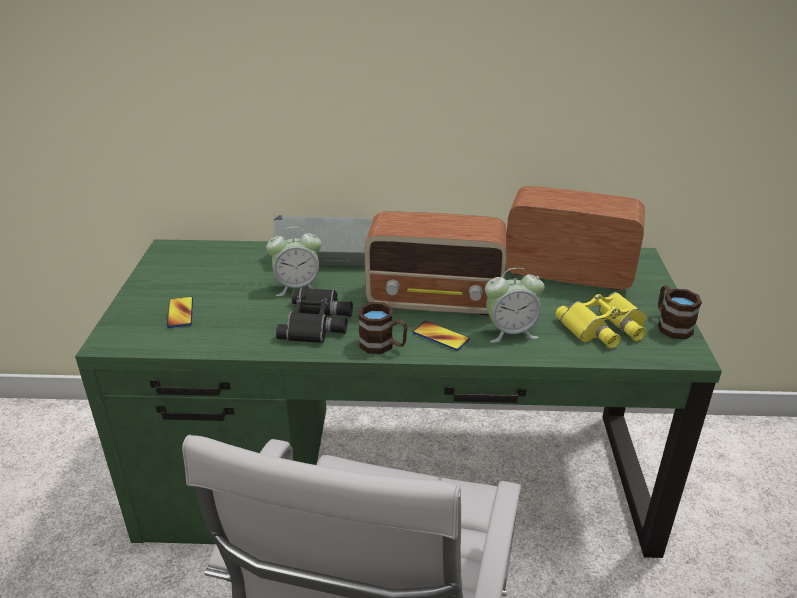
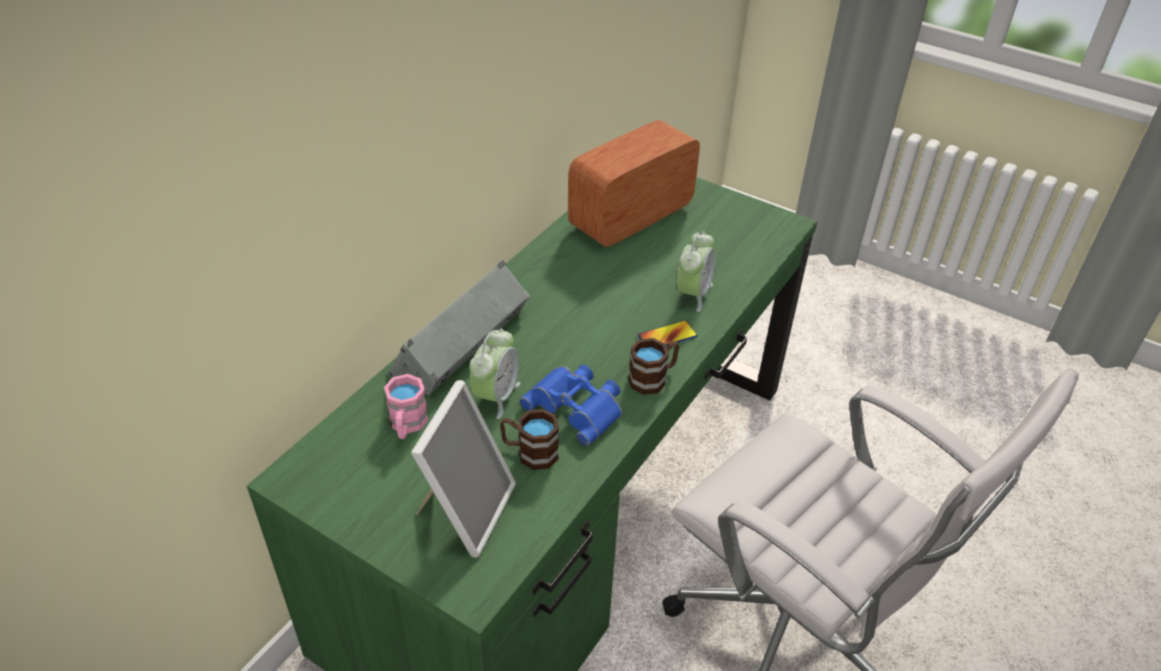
camera: 60 degrees left, 10 degrees up
(180, 313) = (465, 510): phone -> picture frame
(241, 267) = (407, 425): none -> pink mug
(318, 322) = (577, 406): black binoculars -> blue binoculars
(436, 300) = (607, 312): radio -> none
(604, 328) = (726, 243): yellow binoculars -> none
(670, 325) = (748, 210): brown mug -> brown mug (529, 452)

